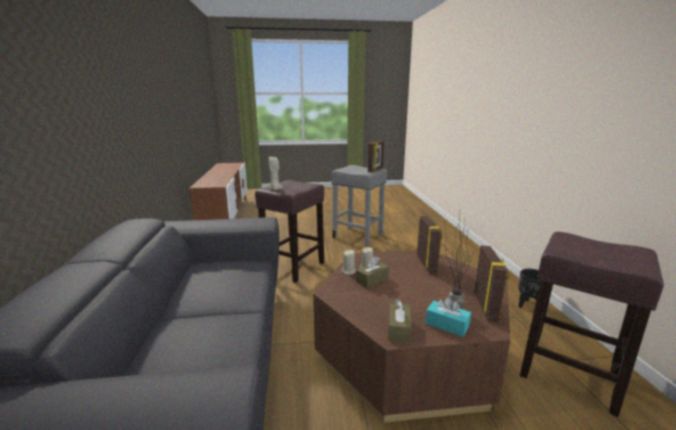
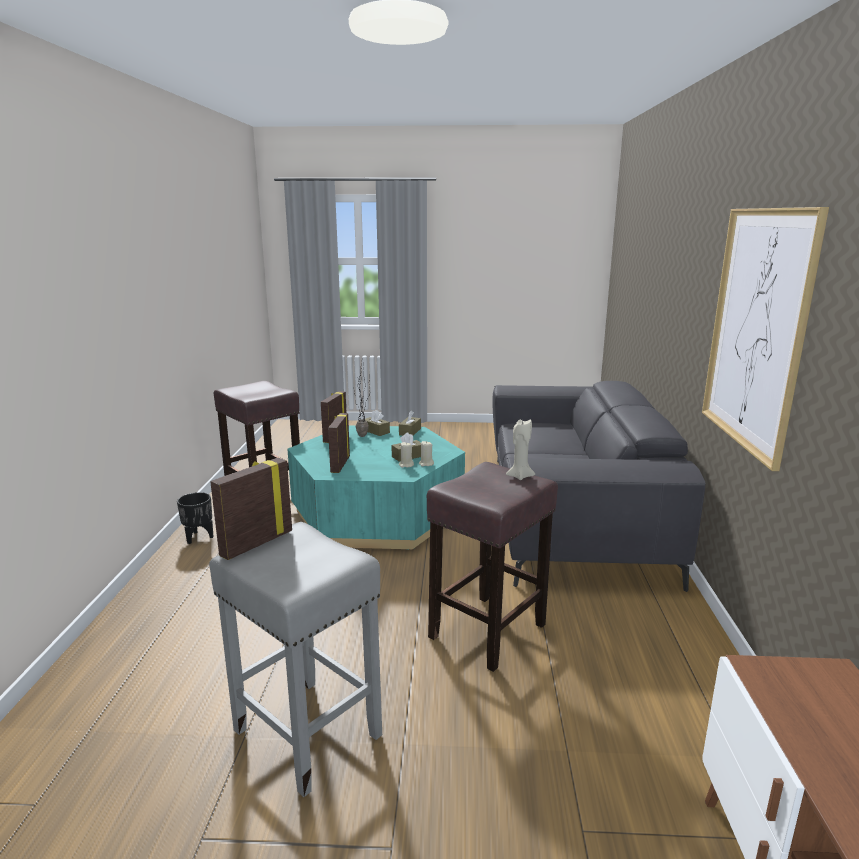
camera: 170 degrees left, 0 degrees up
(122, 108) = (756, 329): none -> picture
(408, 352) = (377, 514): brown coffee table -> turquoise coffee table
(447, 325) = (376, 431): turquoise tissue box -> brown tissue box

